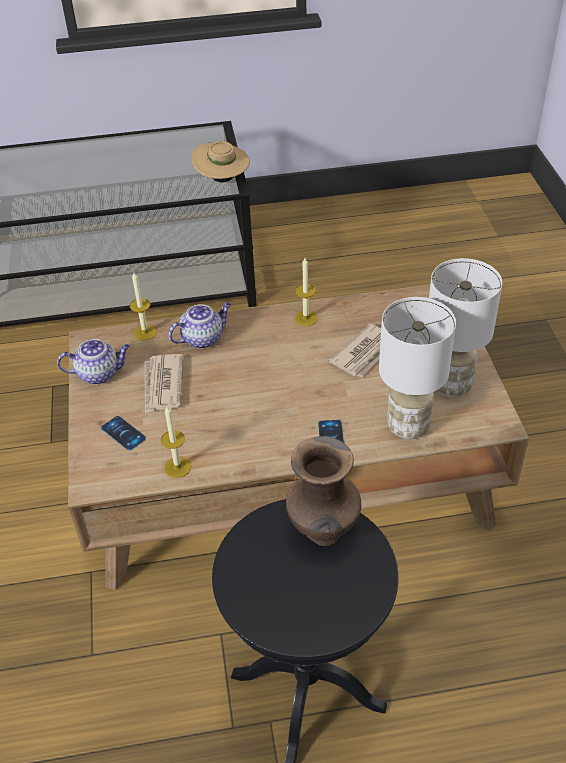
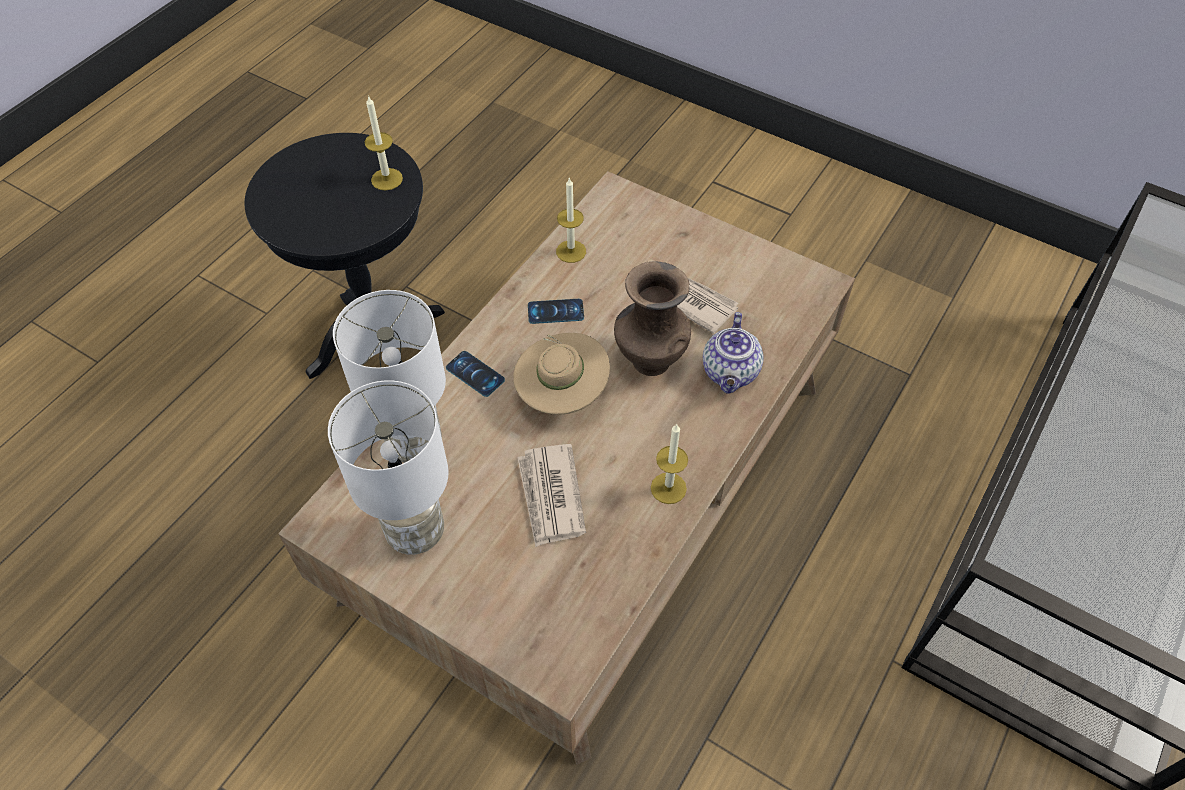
camera: 130 degrees right, 10 degrees up
(99, 373) = (757, 266): teapot -> none
(123, 433) = (653, 240): phone -> phone (555, 311)
(145, 332) = (790, 333): candle -> candle (387, 179)
(222, 180) = (1045, 565): beige hat -> beige hat (562, 394)
(323, 532) = (346, 221): brown vase -> brown vase (649, 360)

